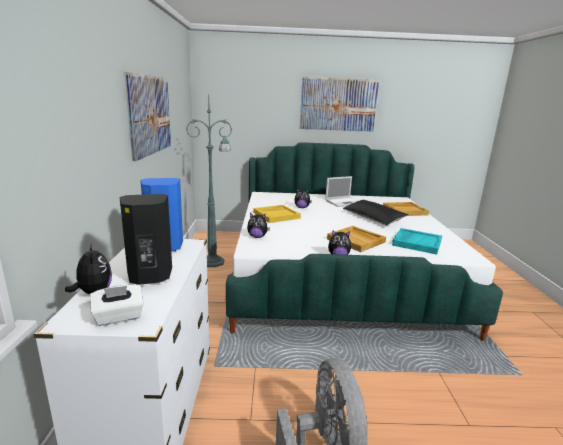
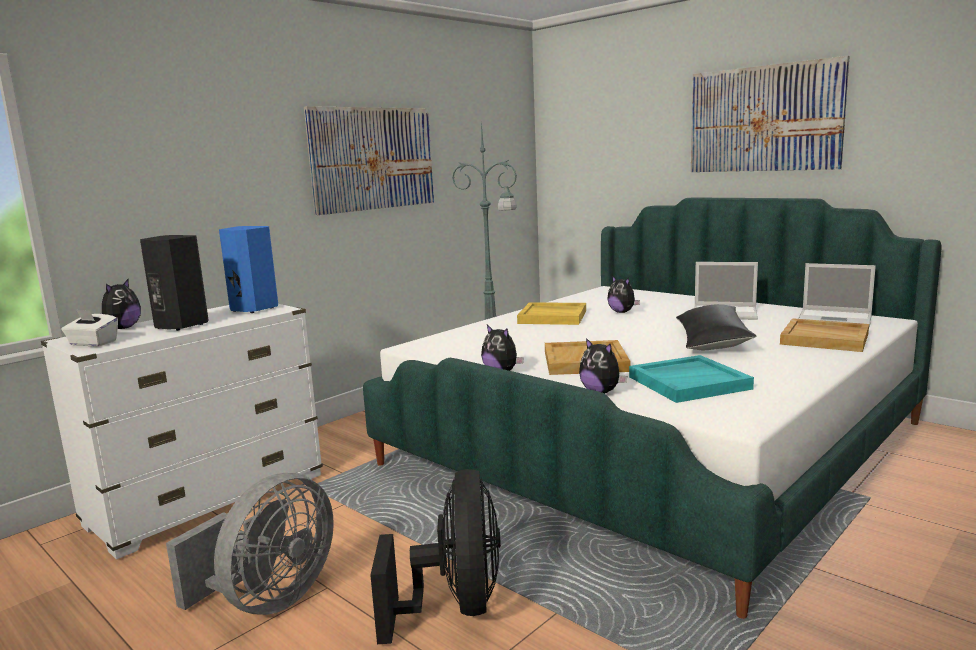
camera: 45 degrees right, 5 degrees down
(257, 237) = (458, 335): plush toy -> plush toy (601, 392)
(386, 200) = (836, 319): none -> laptop
(405, 393) = (455, 606): none -> black fan

